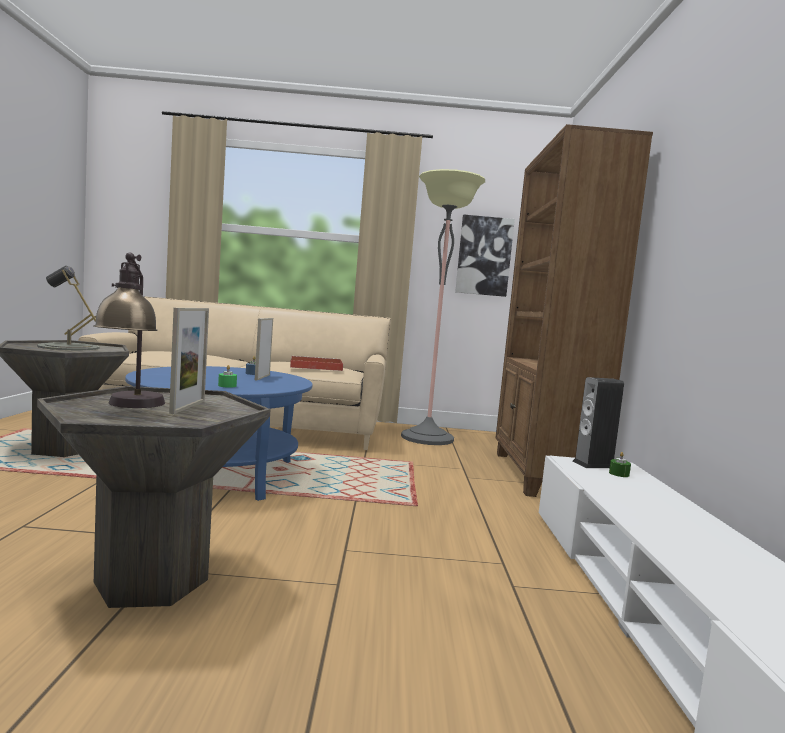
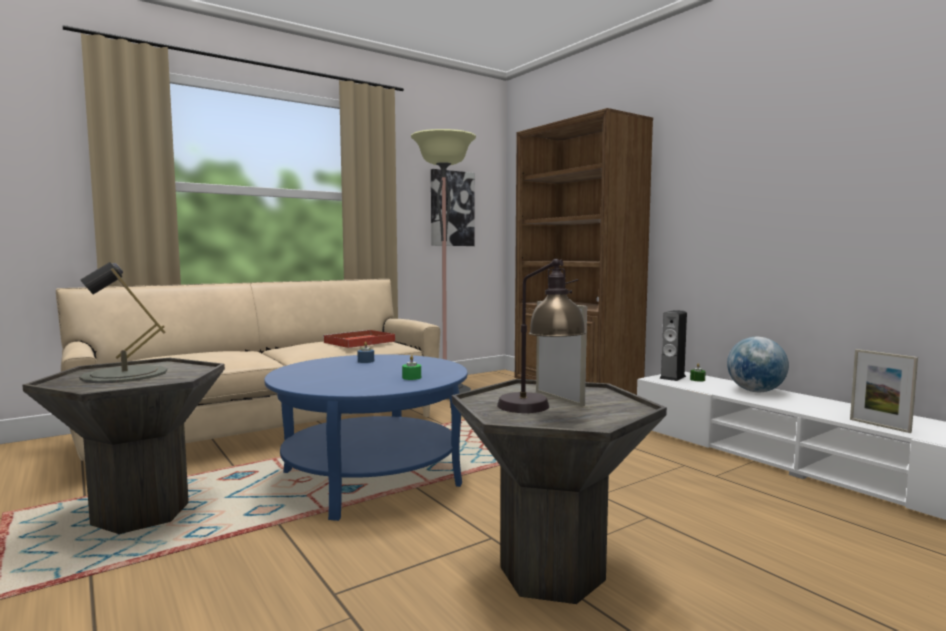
camera: 35 degrees left, 0 degrees up
(262, 377) = (390, 363): picture frame -> picture frame (879, 425)
(657, 503) = (755, 391): none -> globe

